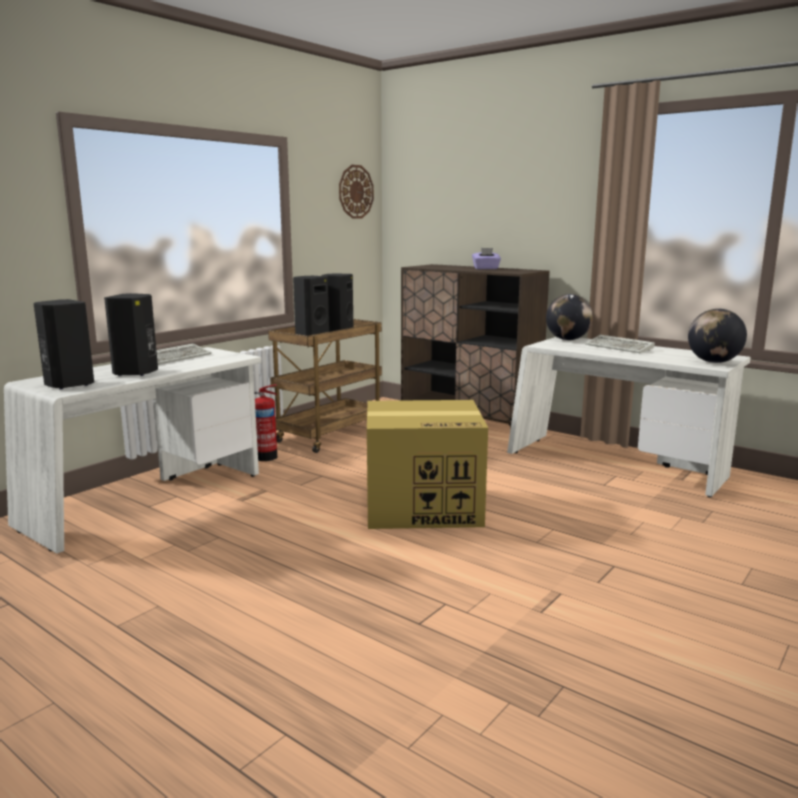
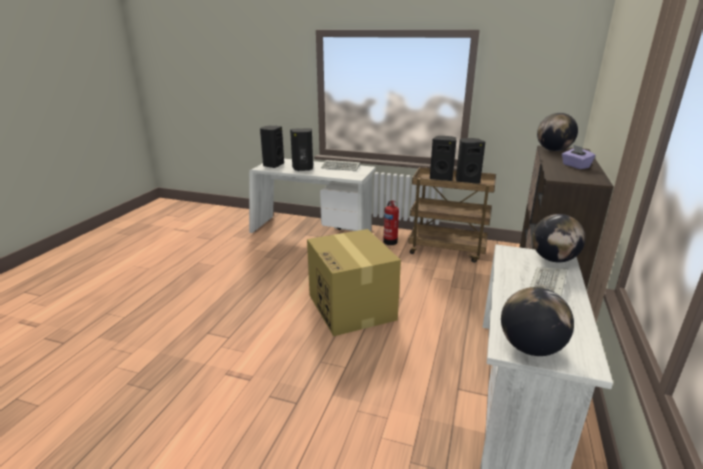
camera: 70 degrees right, 10 degrees up
(355, 192) = (557, 72): wall clock -> none
(427, 267) = (553, 150): none -> globe

